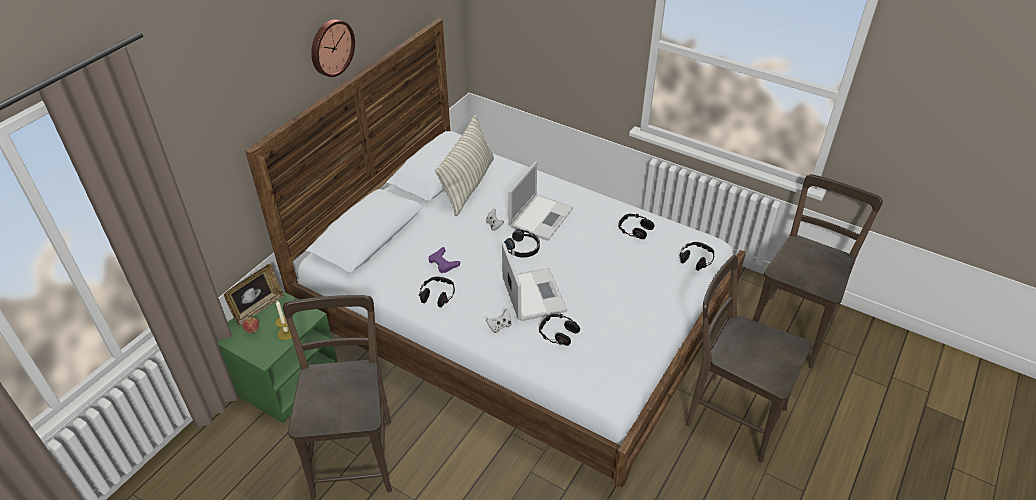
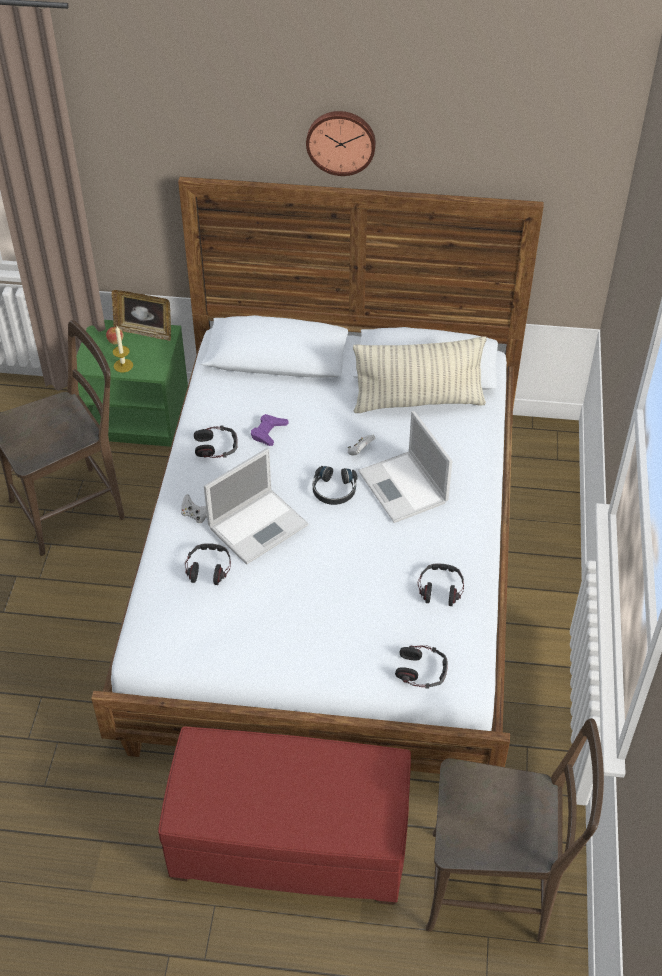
camera: 65 degrees right, 5 degrees up
(541, 216) = (404, 488): laptop -> laptop turned 60 degrees clockwise
(730, 414) = (290, 843): brown chair -> red ottoman

